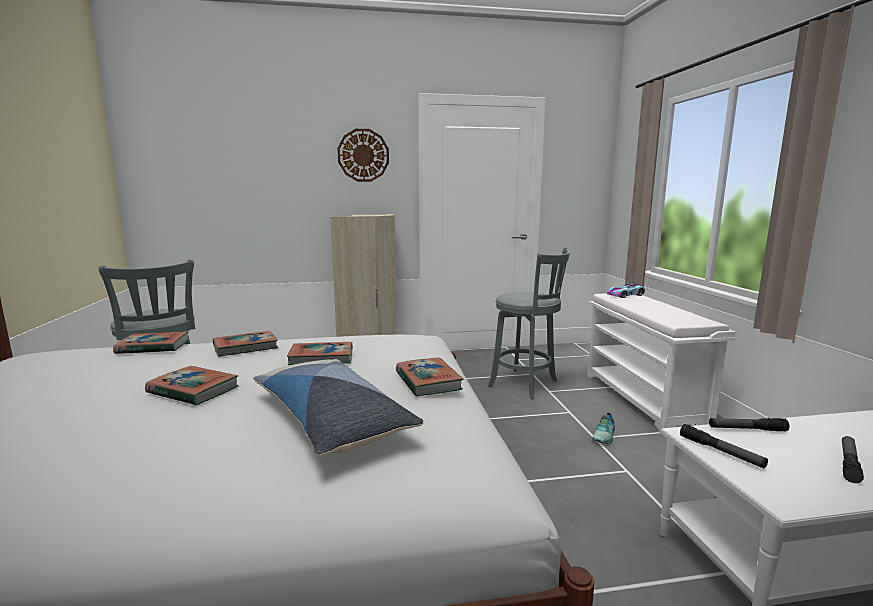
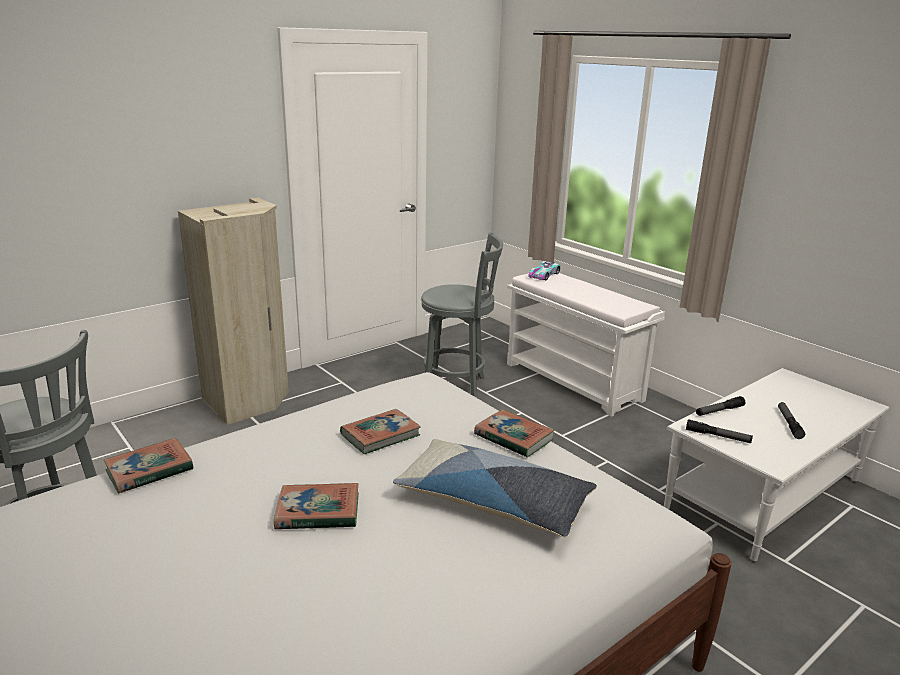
camera: 30 degrees left, 10 degrees up
(245, 347) = (272, 442): book -> none
(363, 155) = (211, 118): wall clock -> none
(605, 436) = (568, 430): shoe -> none

